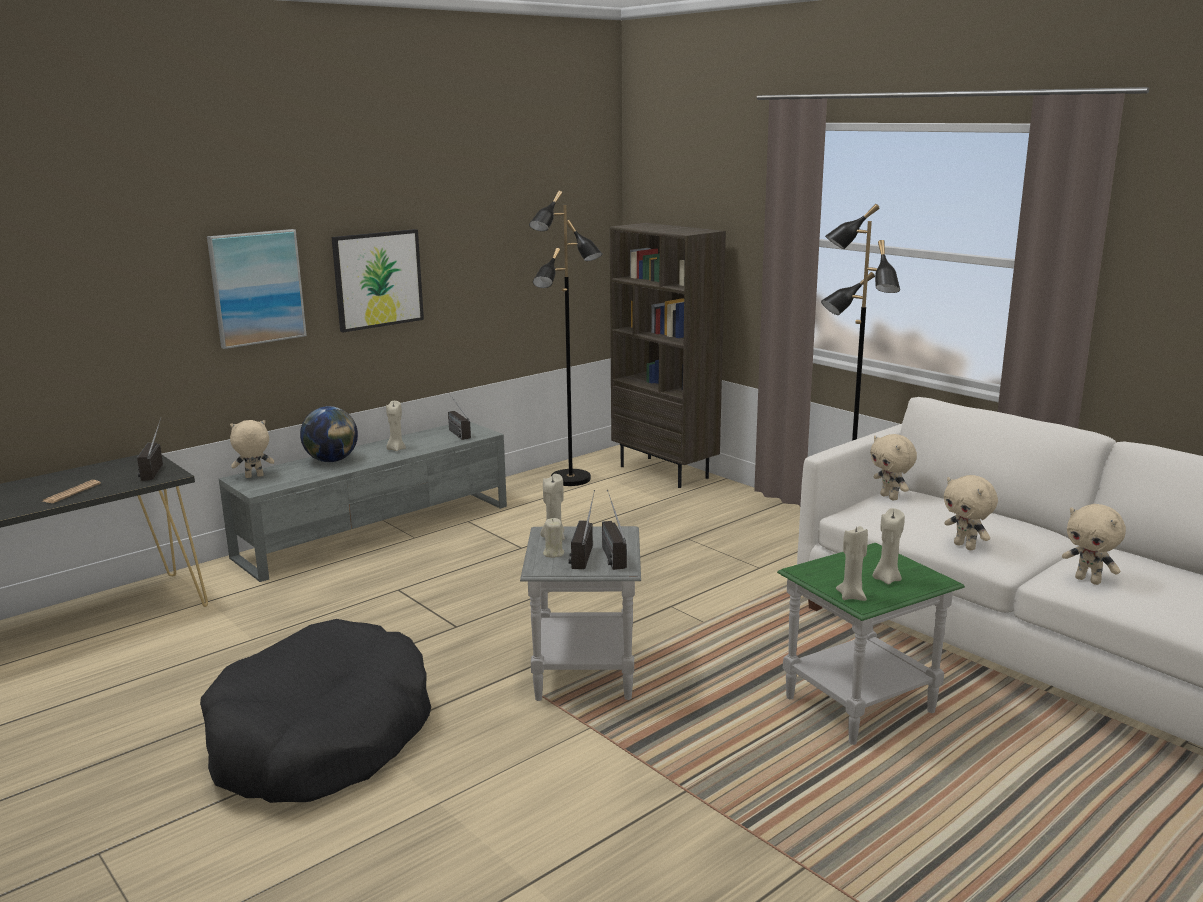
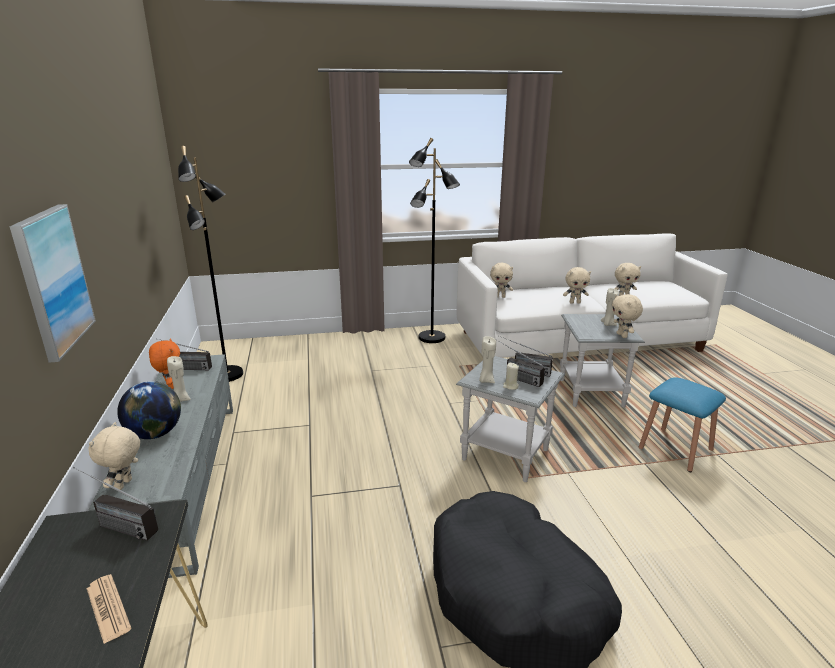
camera: 60 degrees left, 5 degrees up
(378, 279) = (107, 247): picture -> none
(415, 438) = (170, 386): none -> orange plush toy
(665, 472) = (270, 345): brown bookcase -> none
(767, 816) = (675, 449): none -> blue stool
(852, 596) = (622, 335): beige candle -> beige plush toy
(860, 705) = (590, 393): green side table -> grey side table

